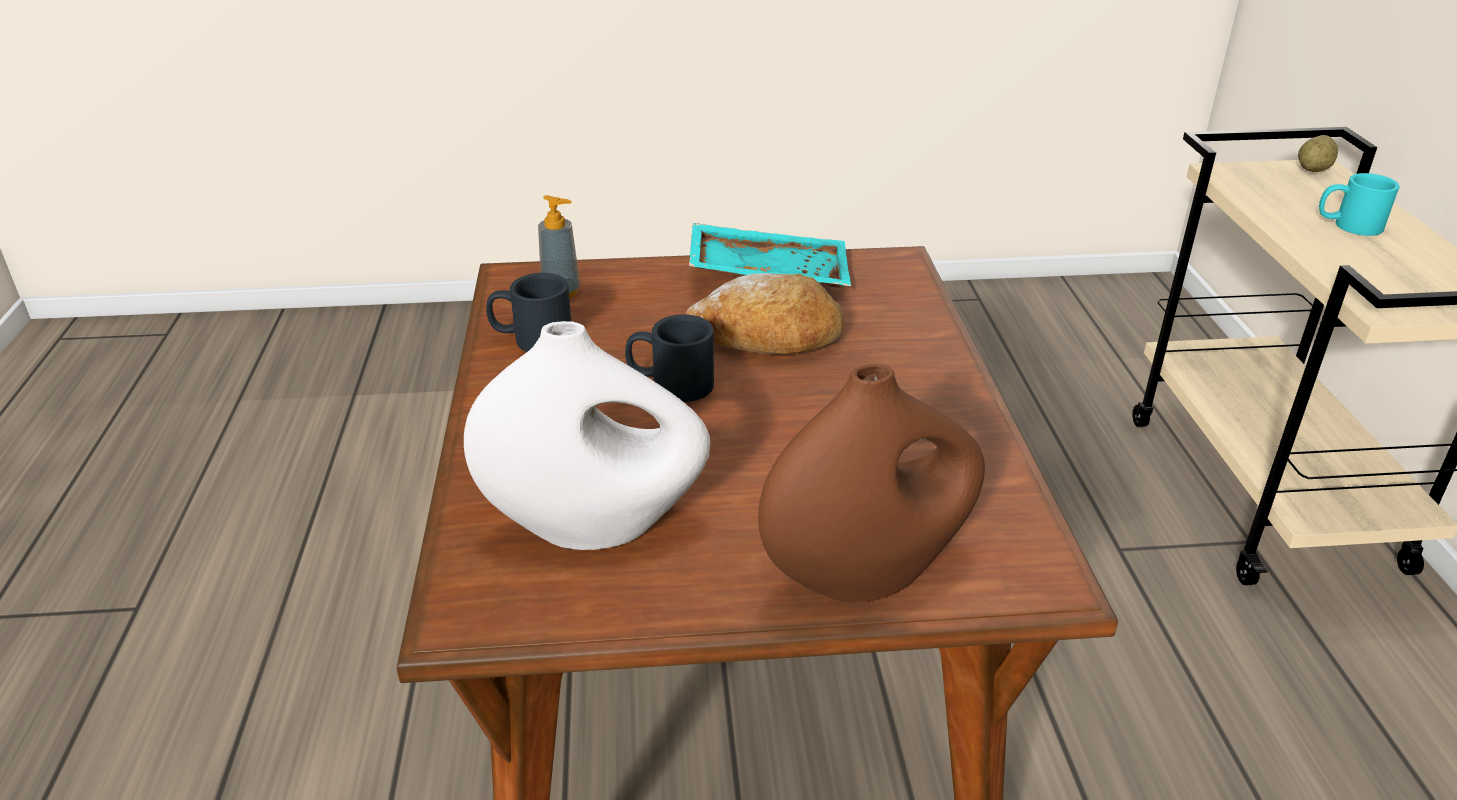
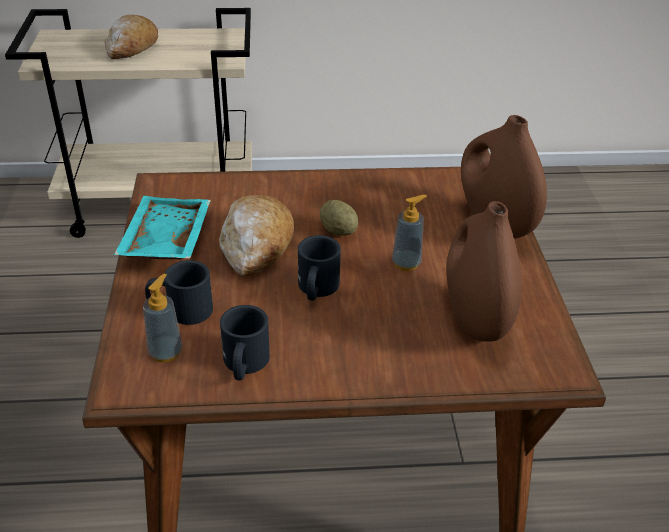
camera: 90 degrees left, 5 degrees up
(596, 527) = (474, 319): white vase -> brown vase
(632, 294) = (180, 310): none -> black mug
(736, 464) = (406, 263): none -> soap dispenser
(1313, 169) = (53, 38): potato -> potato (338, 231)
(1348, 225) = (132, 47): turquoise mug -> bread

